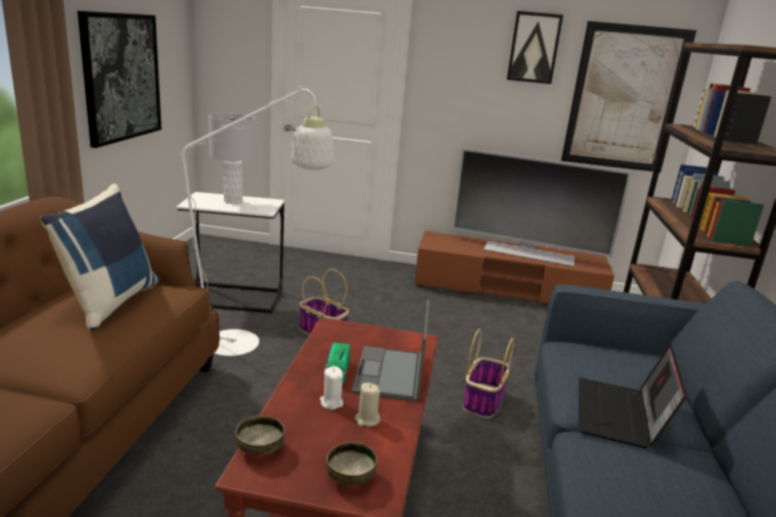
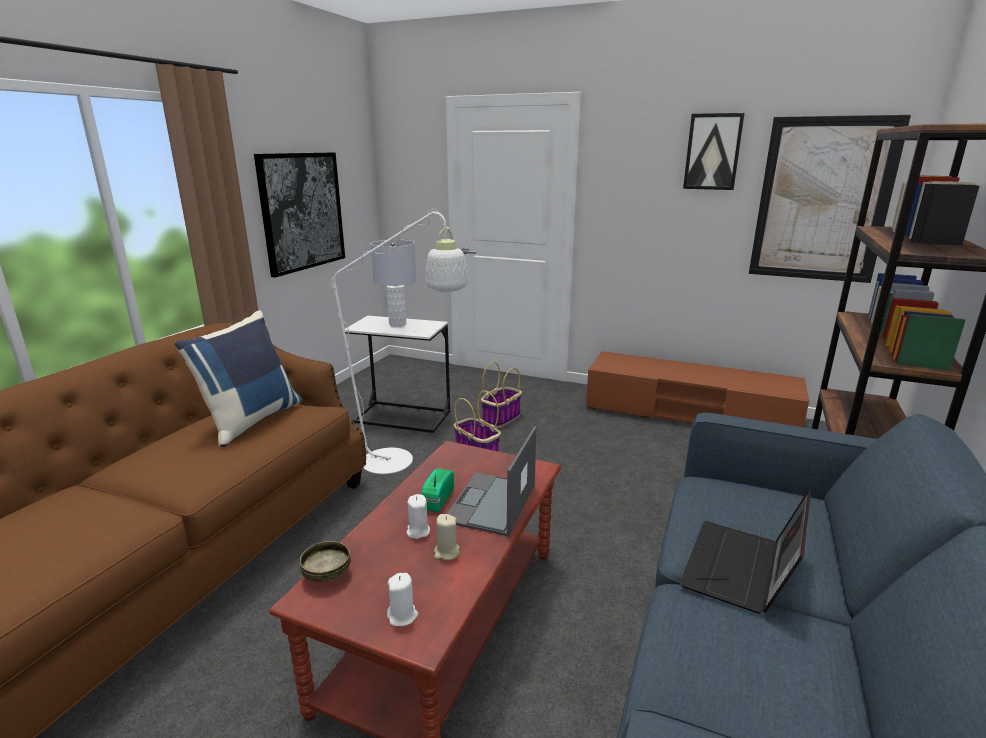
camera: 15 degrees right, 0 degrees up
(350, 478) = (402, 616): bowl -> white candle
(483, 400) = (625, 536): basket -> basket (501, 418)
(529, 253) = (711, 375): television -> none

